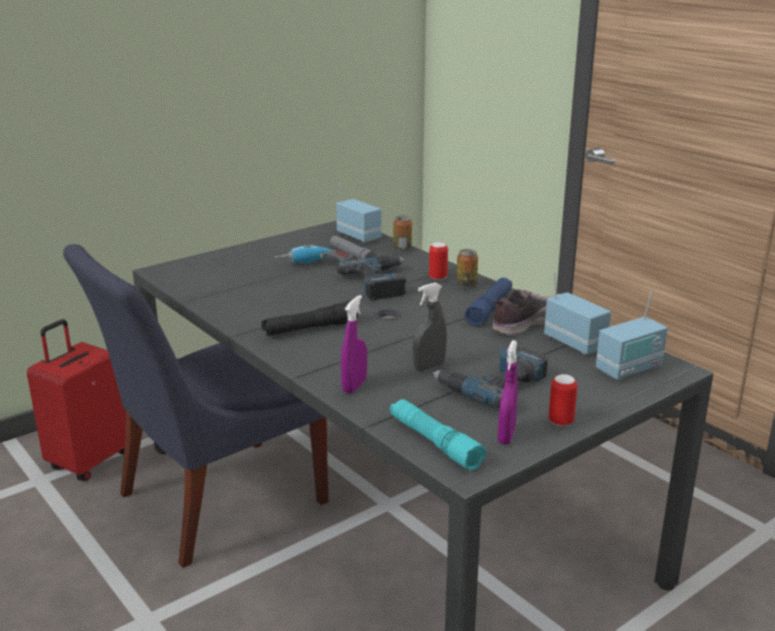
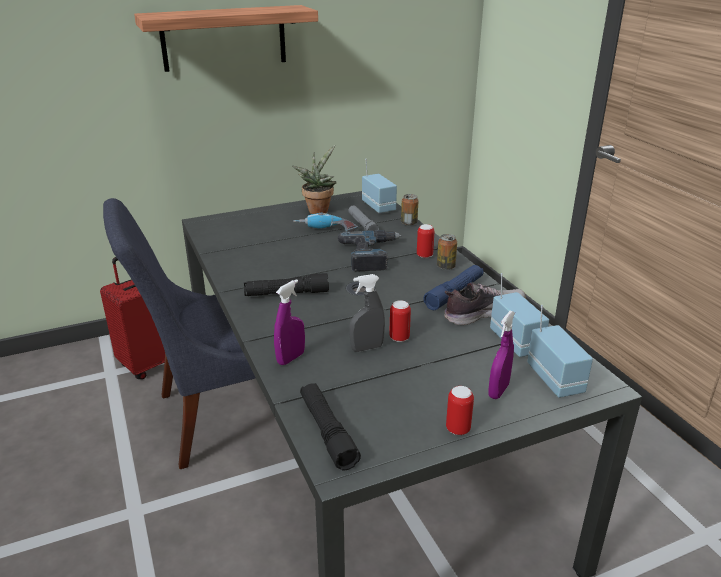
camera: 15 degrees right, 5 degrees up
(152, 54) = (224, 38): none -> shelf
(291, 245) = (318, 209): none -> potted plant
(434, 442) = (327, 432): turquoise flashlight -> black flashlight
(457, 354) = (399, 338): none -> can
(493, 384) = (414, 376): power drill -> none
(506, 436) = (397, 436): purple spray bottle -> purple spray bottle (498, 391)
(629, 369) = (555, 379): radio -> radio turned 90 degrees counterclockwise

